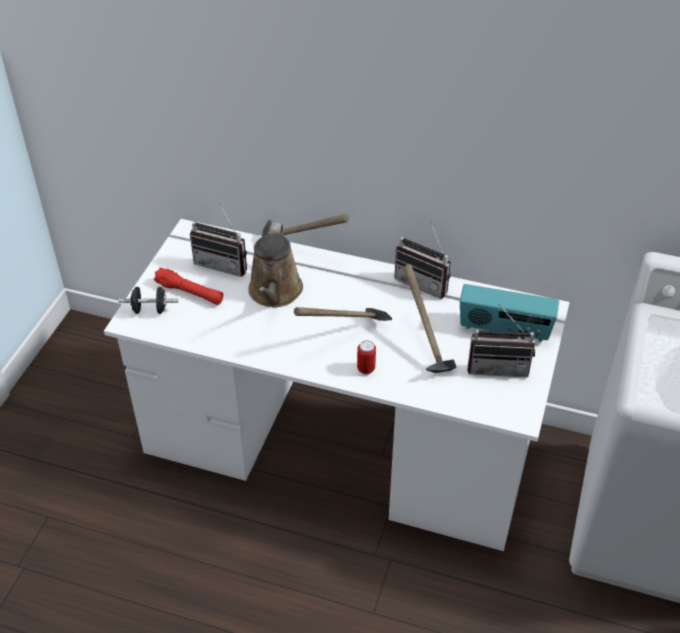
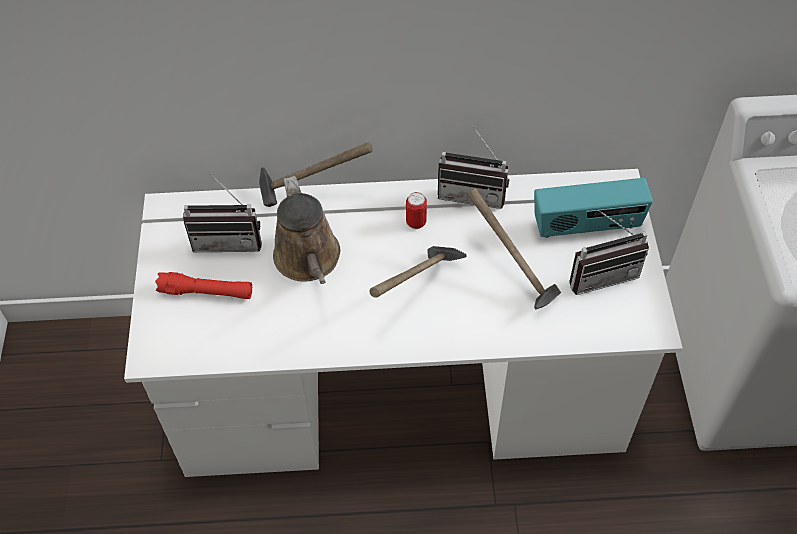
camera: 20 degrees left, 10 degrees up
(150, 310) = (169, 331): black dumbbell -> none
(366, 369) = (460, 326): can -> can (416, 223)

